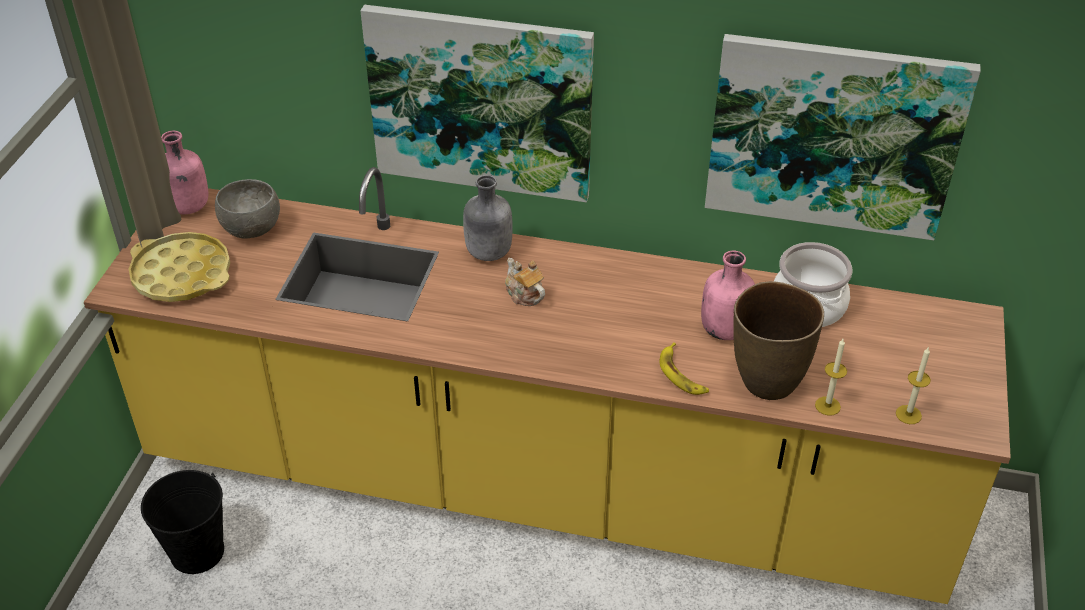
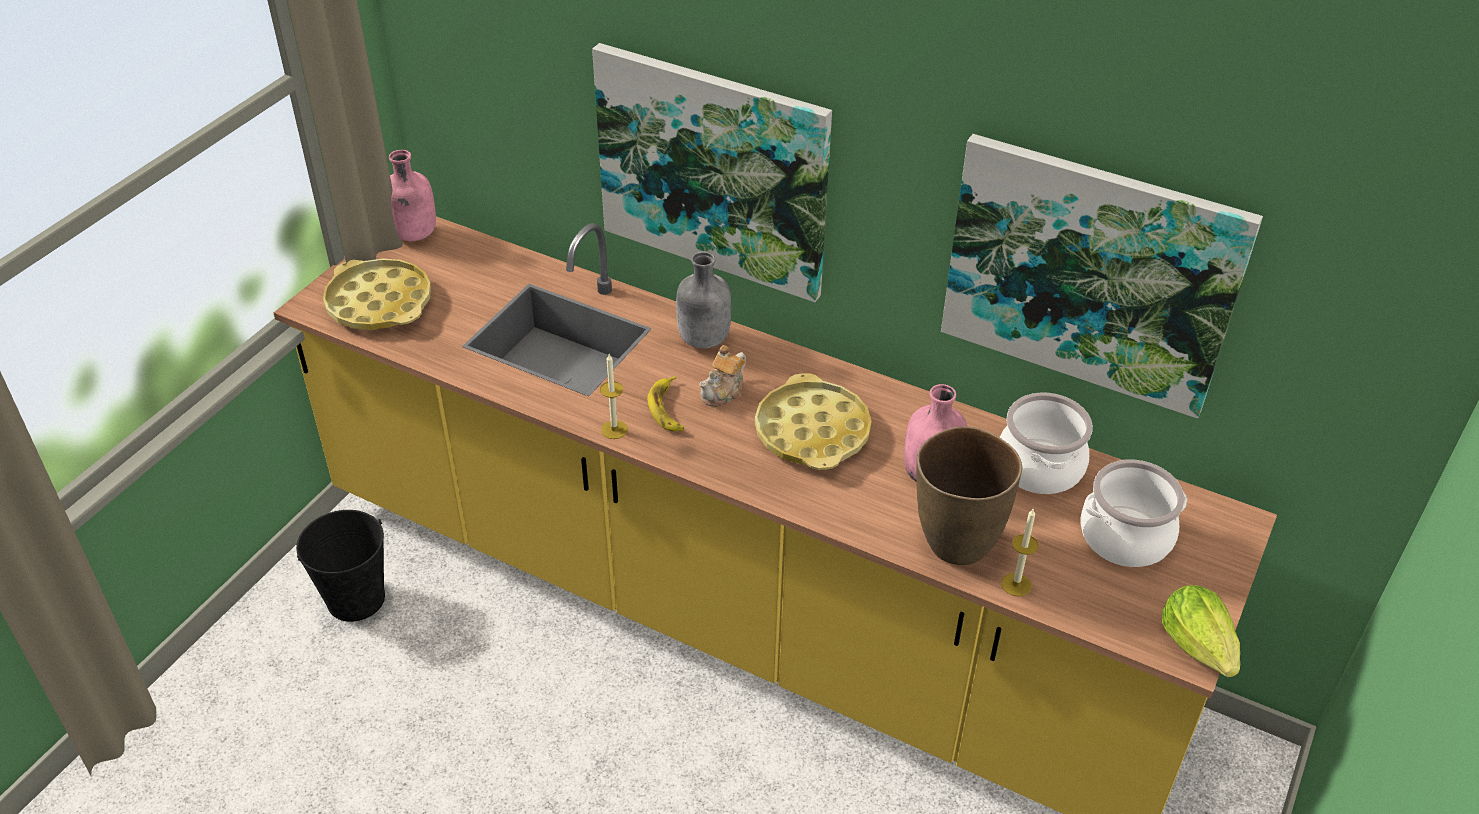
camera: 15 degrees right, 0 degrees up
(253, 229) = (468, 269): grey bowl -> none
(524, 294) = (723, 392): teapot -> teapot turned 120 degrees counterclockwise
(612, 313) = (812, 431): none -> yellow tray
(682, 374) = (862, 514): banana -> banana (668, 409)
(896, 348) = (1125, 536): none -> cooking pot
(908, 414) = (1108, 615): candle -> candle (614, 429)
(985, 423) = (1198, 645): none -> lettuce

